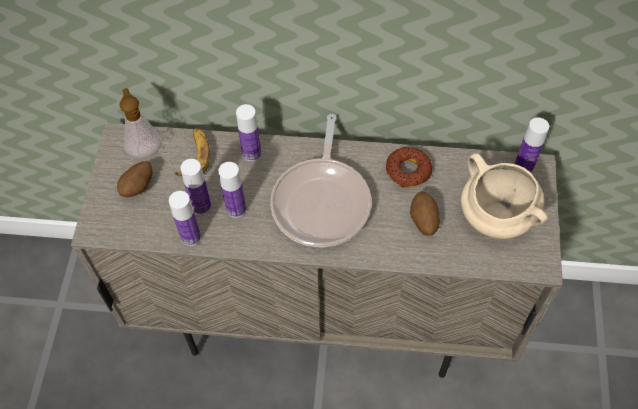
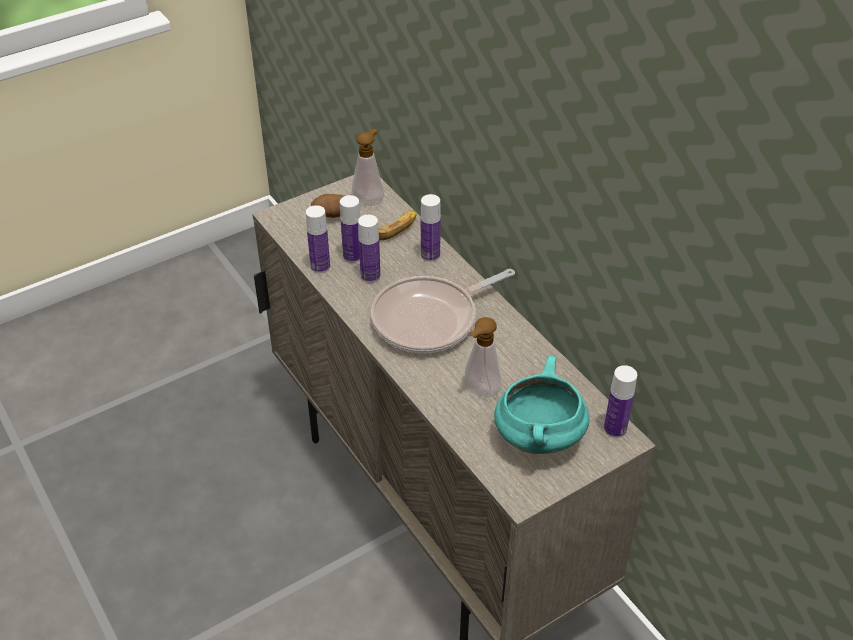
camera: 50 degrees right, 15 degrees down
(408, 170) = (520, 354): donut -> none
(423, 221) = (480, 391): potato -> soap dispenser
(494, 216) = (538, 436): beige cooking pot -> turquoise cooking pot

